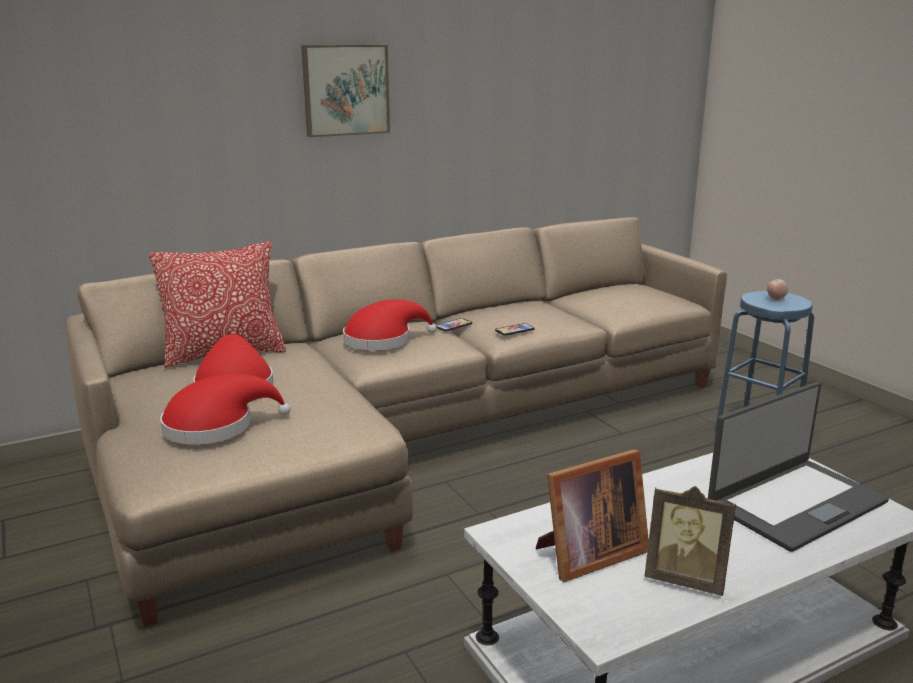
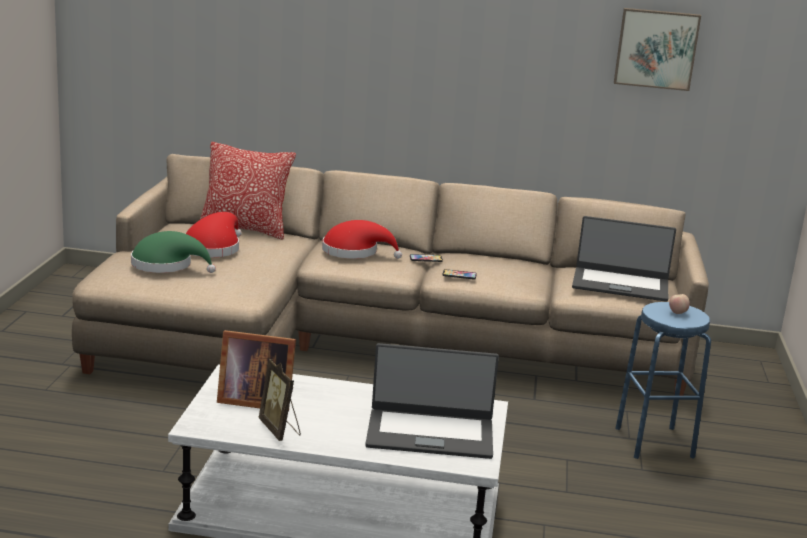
camera: 35 degrees right, 0 degrees up
(216, 426) = (166, 265): red hat -> green hat
(345, 90) = (404, 43): picture -> picture (656, 48)
(637, 297) = (620, 284): none -> laptop

